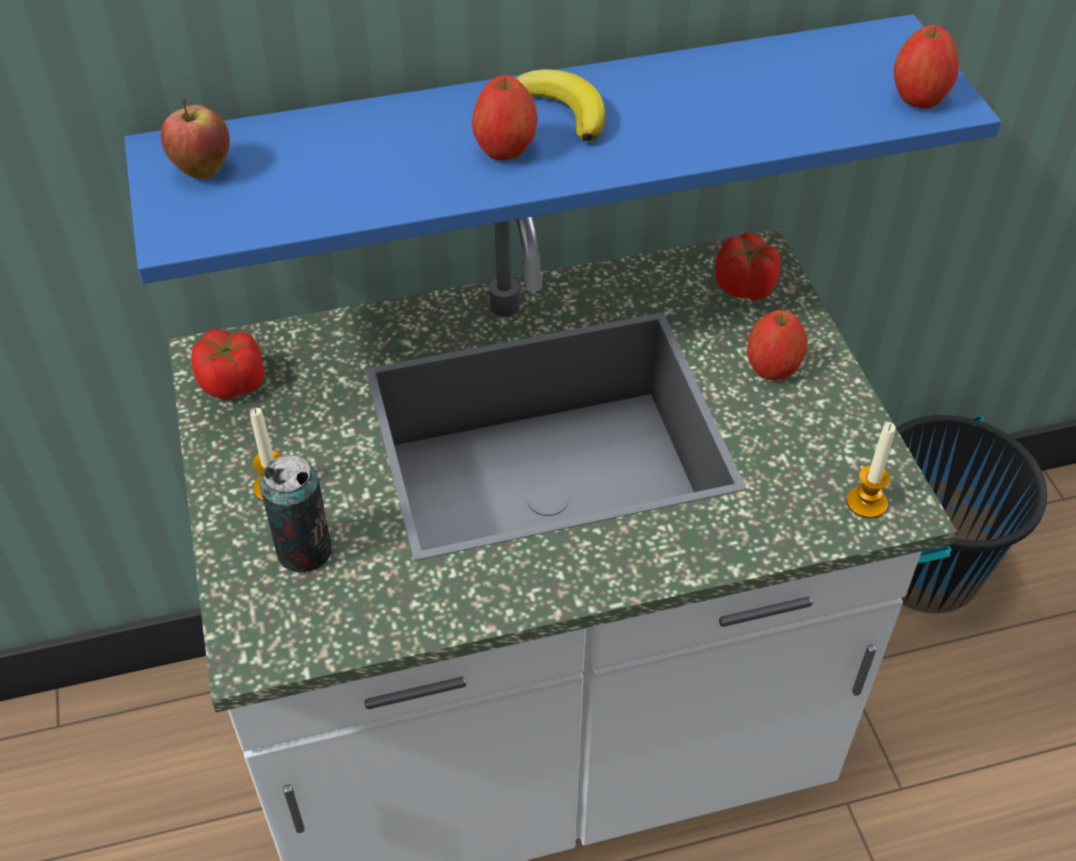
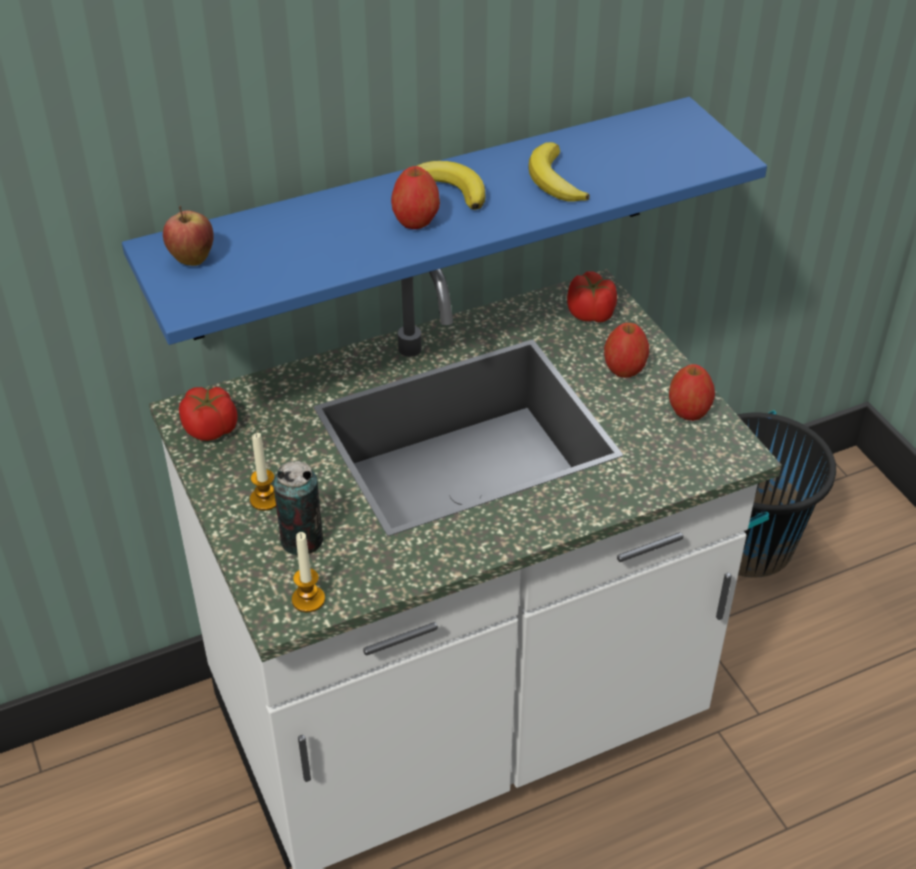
camera: 10 degrees left, 5 degrees down
(703, 111) = (554, 180): none -> banana
(866, 503) = (713, 453): candle -> candle (308, 599)
(918, 98) = (705, 156): apple -> apple (688, 412)

